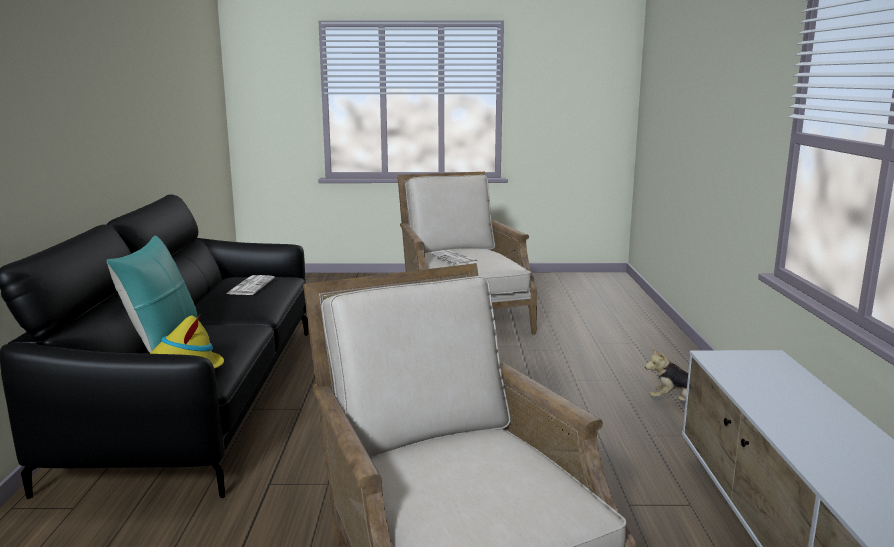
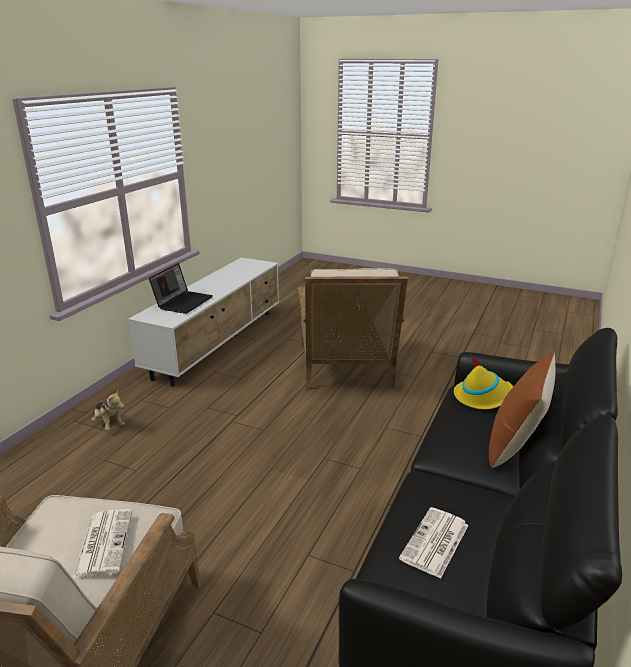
camera: 155 degrees left, 10 degrees up
(161, 338) = (515, 445): turquoise pillow -> brown pillow
(785, 391) = (183, 302): none -> laptop

